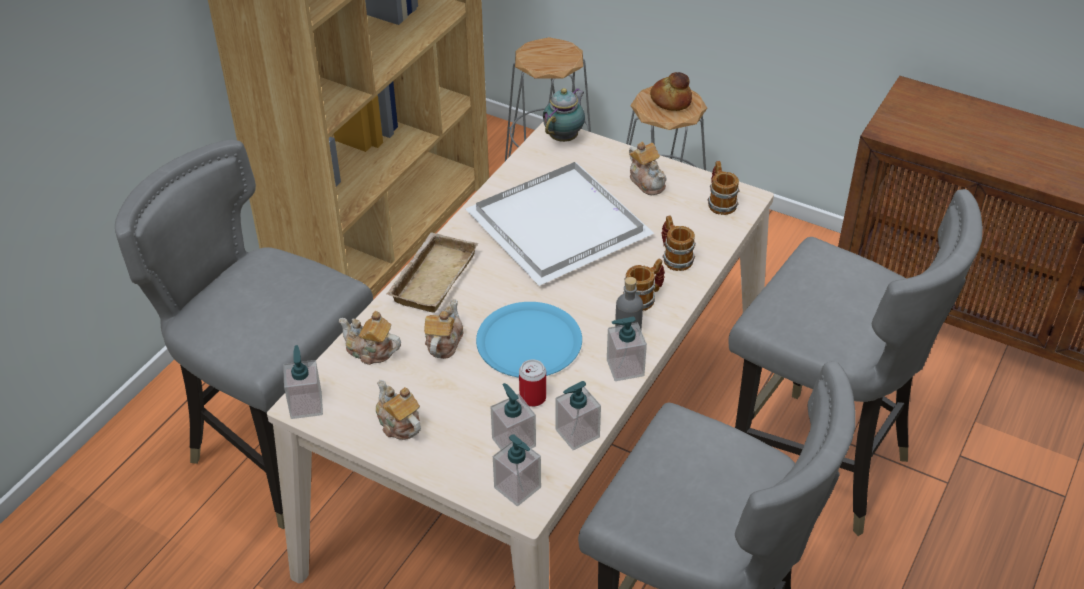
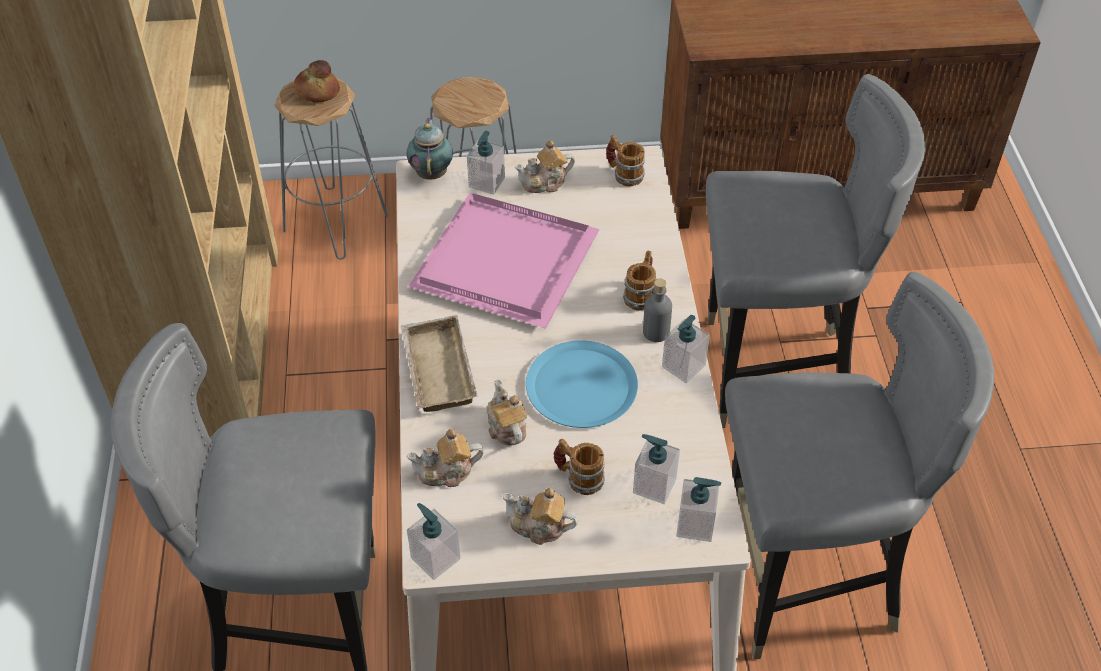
camera: 35 degrees left, 5 degrees up
(532, 397) = (632, 436): can -> none
(562, 226) = (509, 261): white tray -> pink tray
(577, 433) = (699, 447): soap dispenser -> soap dispenser (486, 182)
(647, 181) = (545, 182): teapot -> teapot turned 135 degrees clockwise
(671, 100) = (469, 95): bread -> bread (317, 91)
(674, 257) = (632, 243): mug -> mug (578, 477)

